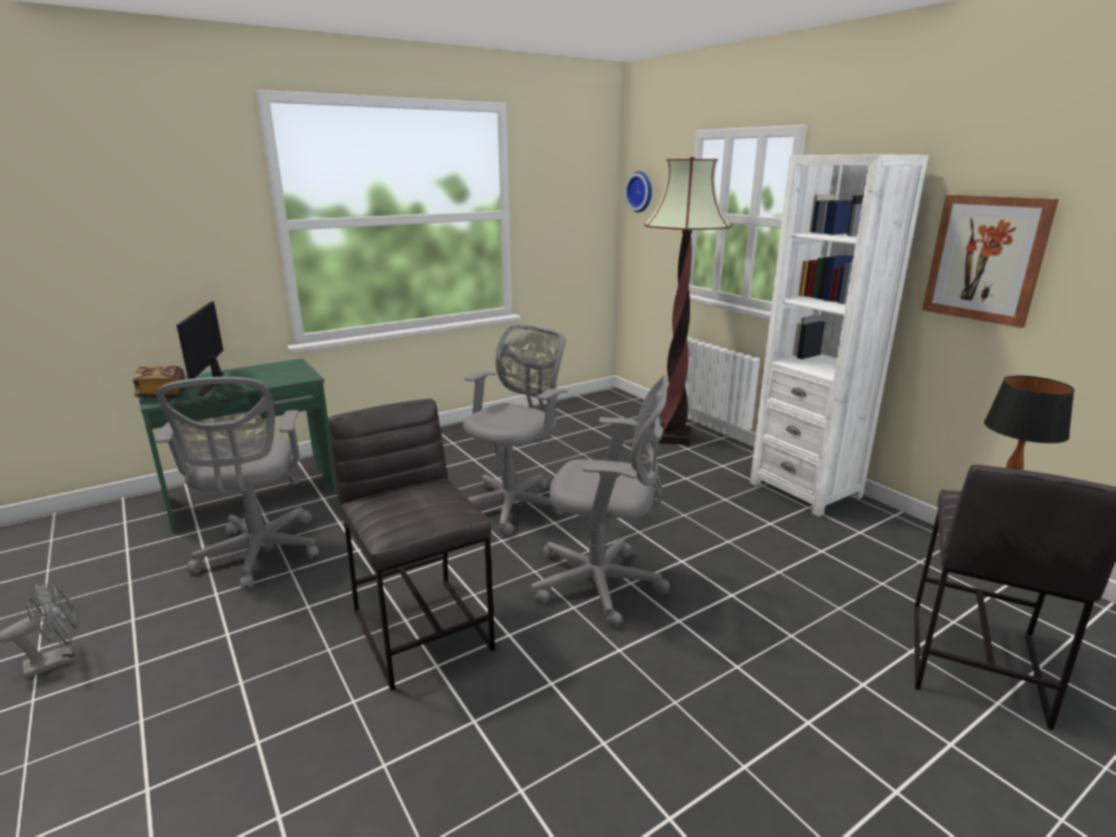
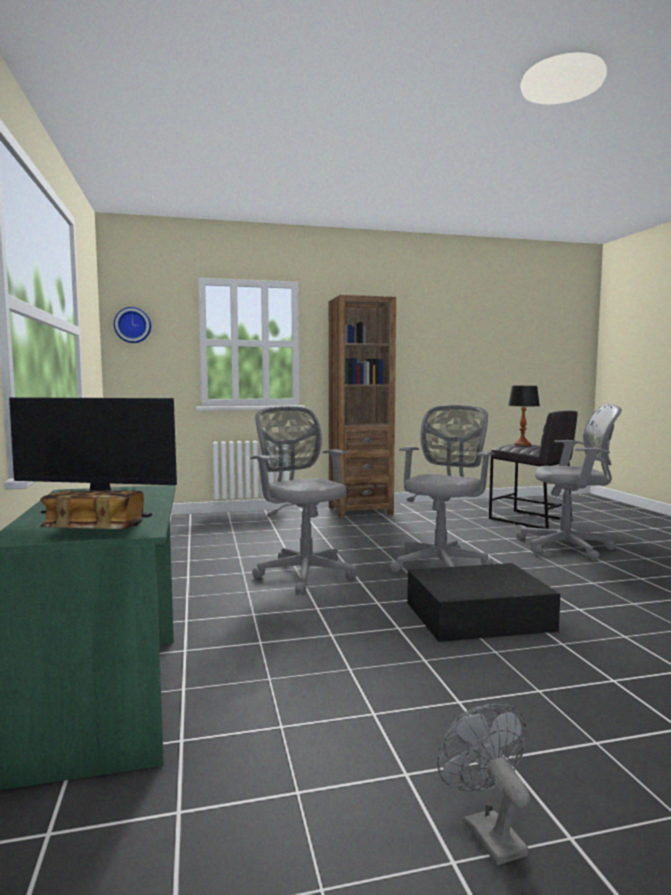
camera: 70 degrees left, 15 degrees down
(258, 555) = (299, 688): grey office chair -> grey office chair (569, 548)
(423, 629) = (476, 616): grey stool -> black storage box
(672, 437) = (245, 520): floor lamp -> none
(805, 489) = (360, 510): white bookcase -> brown bookcase
(986, 259) = (415, 354): picture -> none

